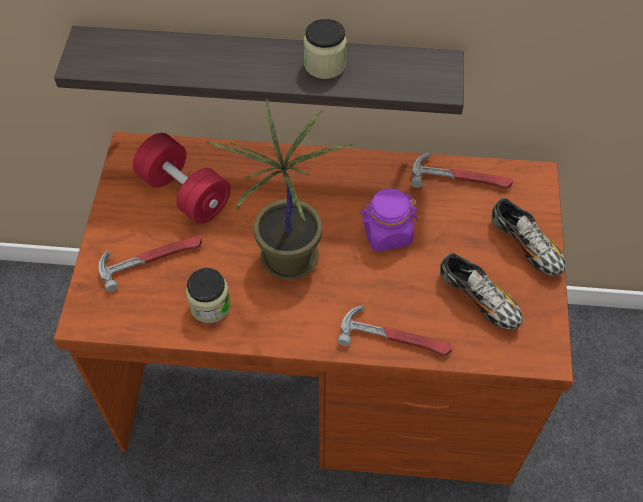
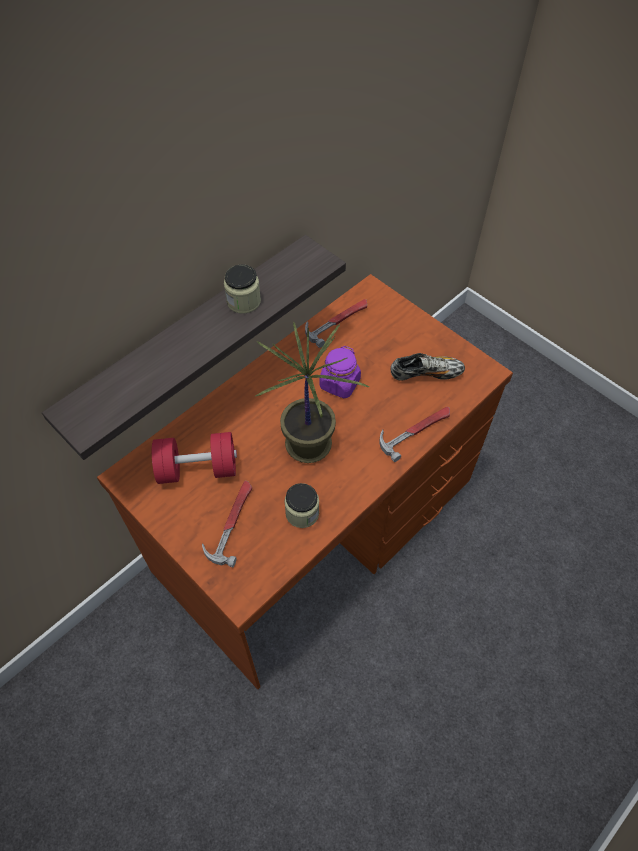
camera: 50 degrees left, 0 degrees up
(526, 246) = (411, 328): shoe -> none

